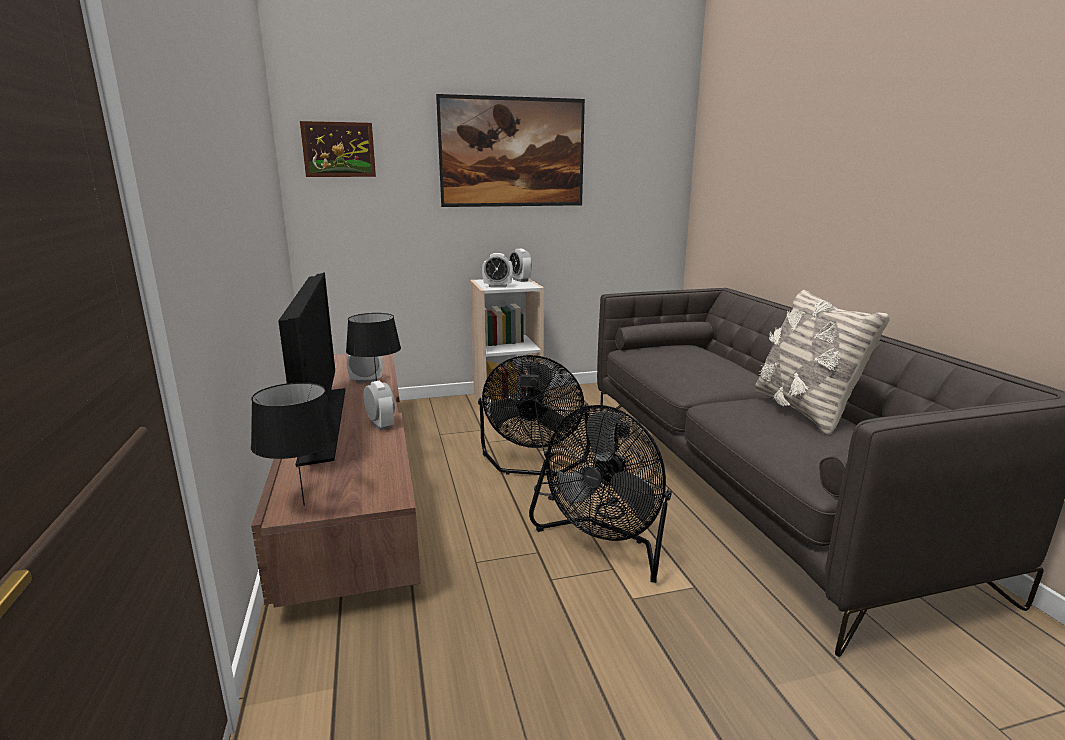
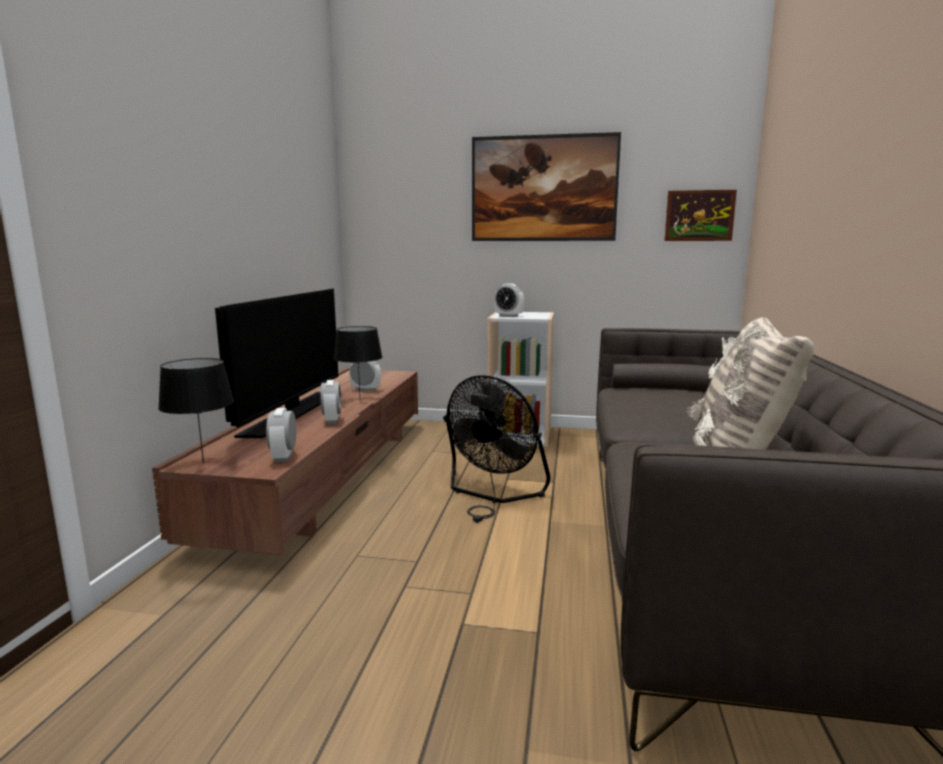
camera: 25 degrees right, 5 degrees down
(338, 149) = (387, 190): picture -> picture (699, 215)
(520, 280) = (541, 313): alarm clock -> alarm clock (283, 457)
(602, 539) = (488, 566): black fan -> none

